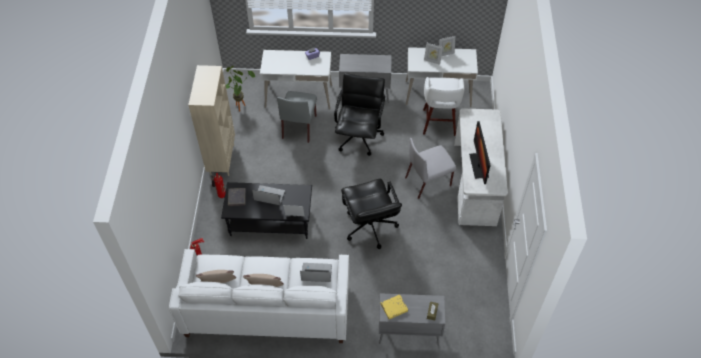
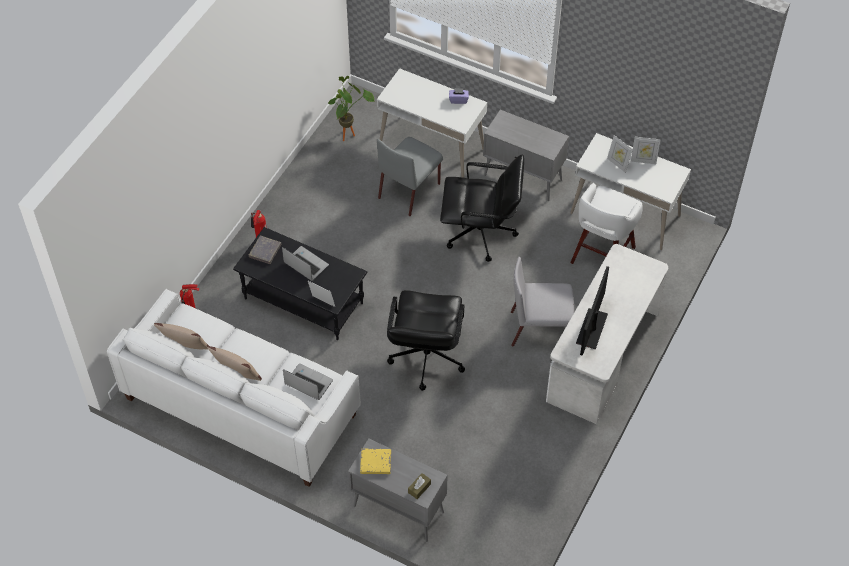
camera: 25 degrees right, 0 degrees up
(221, 159) = (286, 197): beige bookcase -> none
(359, 137) = (481, 234): black office chair -> black office chair turned 60 degrees clockwise

